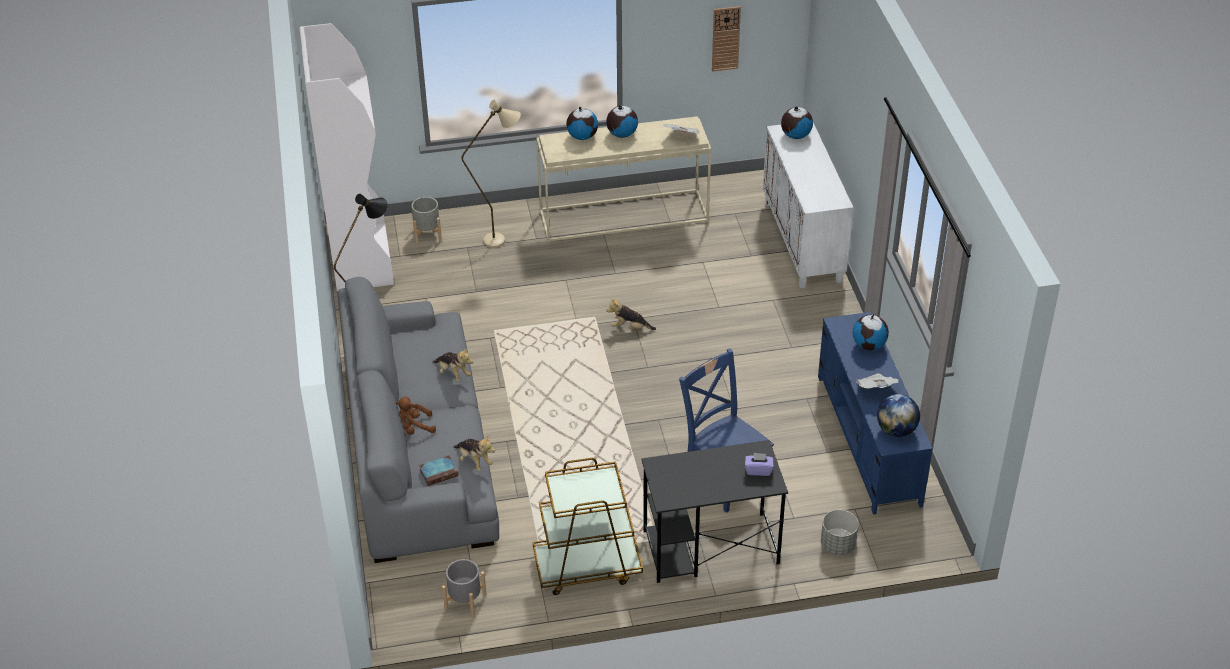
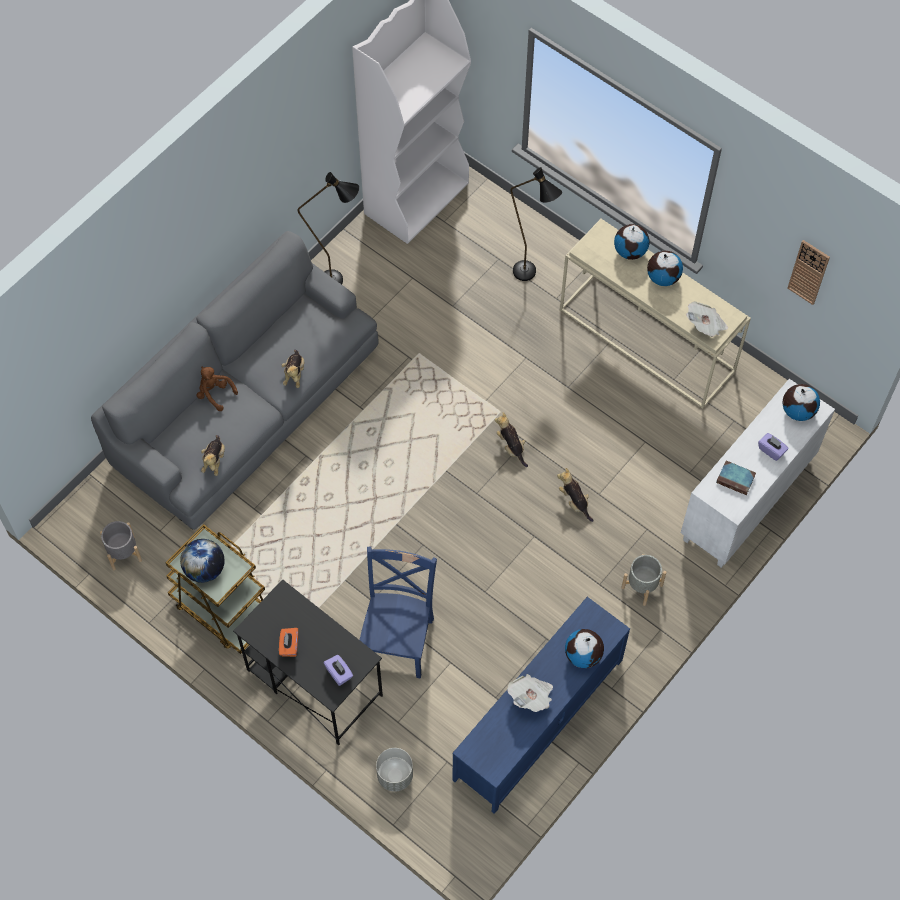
camera: 50 degrees right, 20 degrees up
(427, 234) = (487, 219): grey planter -> grey planter (642, 586)
(439, 472) = (183, 446): book -> book (736, 479)
(502, 240) = (531, 276): beige floor lamp -> black floor lamp
(705, 486) = (289, 646): none -> orange tissue box
(711, 322) = (574, 501): none -> plush toy
(812, 162) = (771, 450): none -> purple tissue box
(896, 430) = (493, 745): globe -> globe (205, 569)

